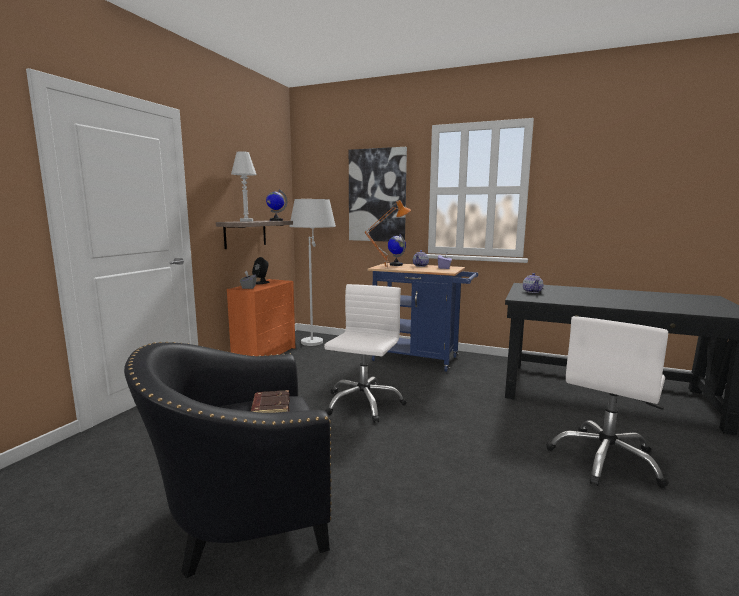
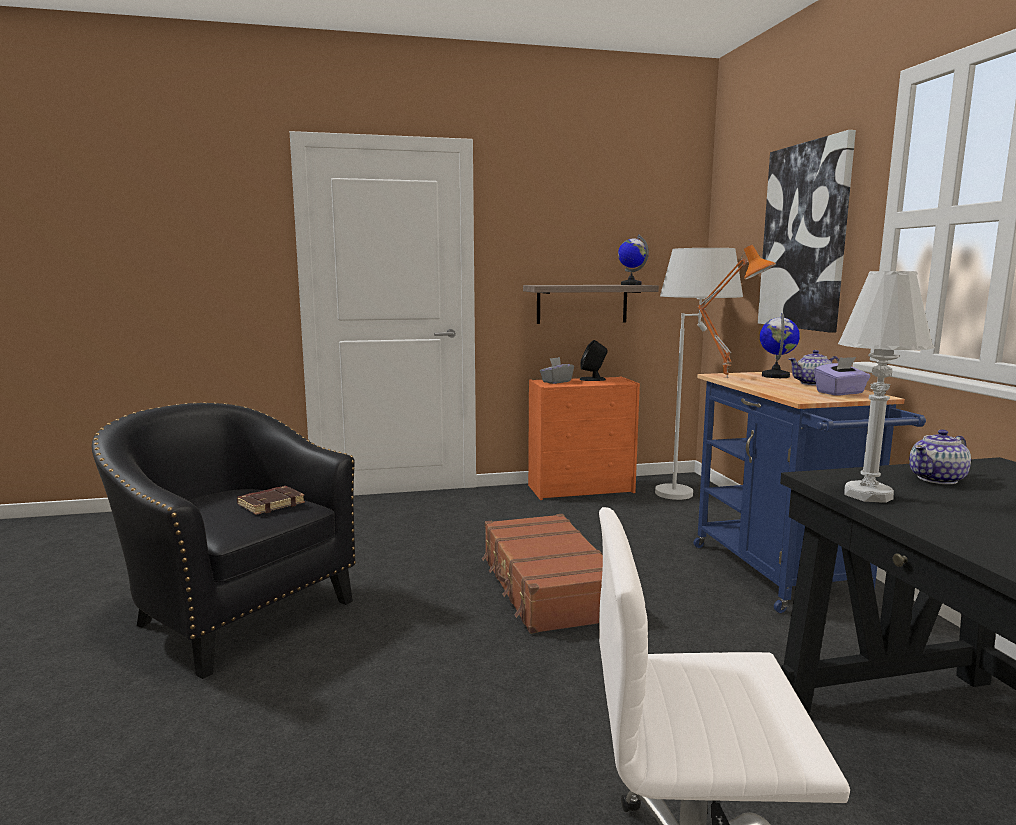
camera: 55 degrees right, 0 degrees up
(246, 221) = (571, 284): white table lamp -> white table lamp (867, 495)
(363, 403) = (546, 588): white office chair -> brown suitcase

